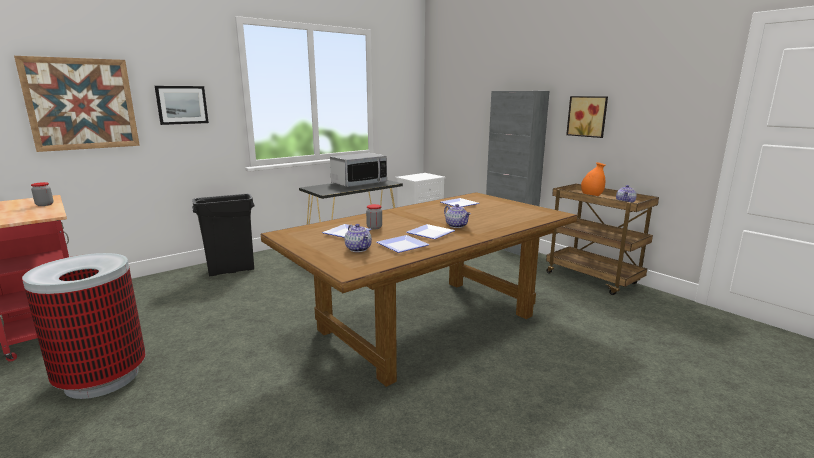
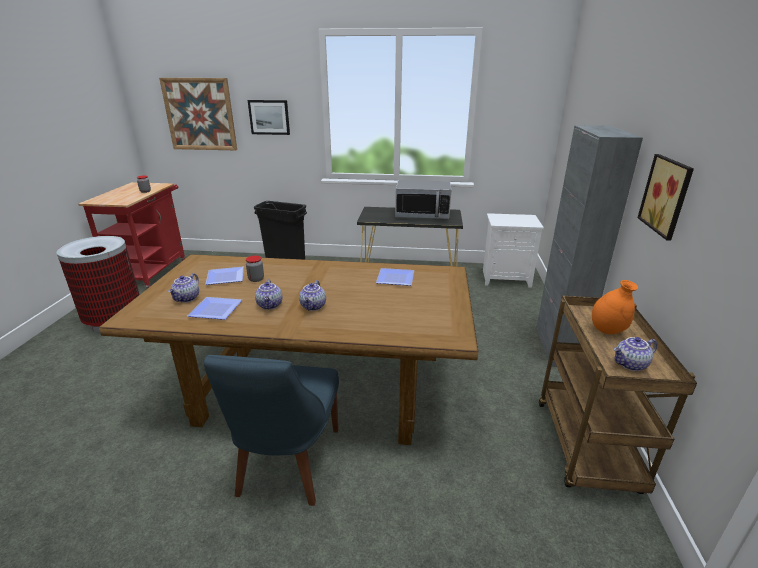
camera: 45 degrees right, 10 degrees up
(430, 233) = (270, 305): plate -> teapot
(494, 361) = (287, 465): none -> blue chair

